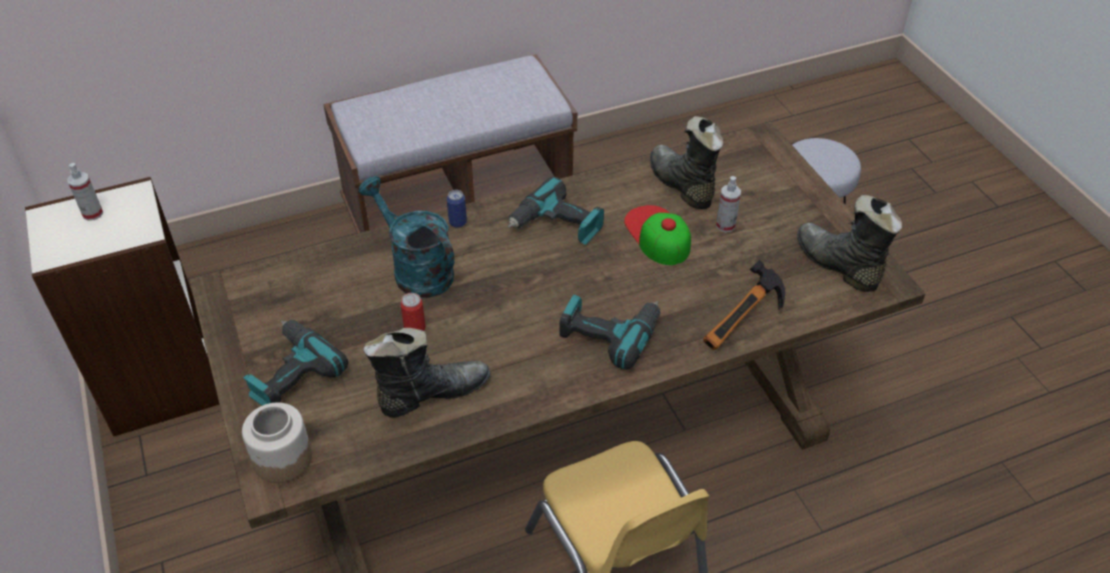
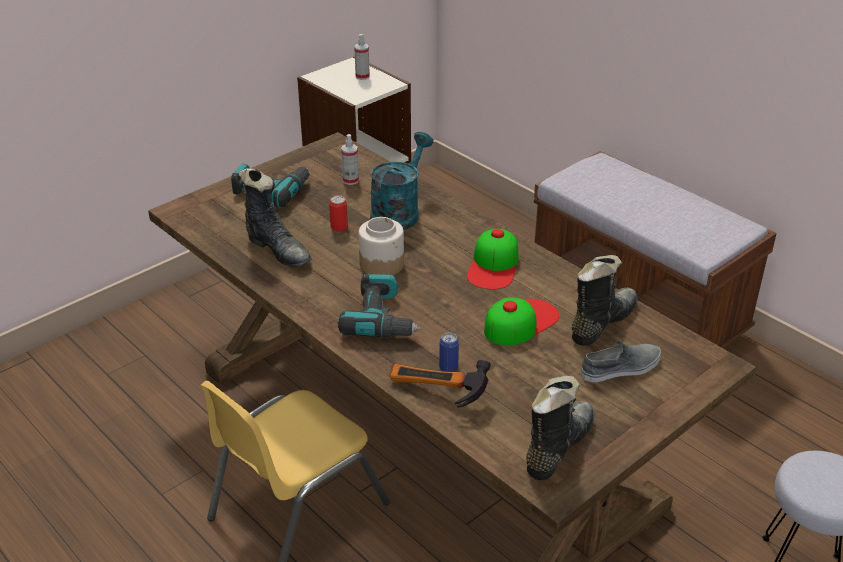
camera: 70 degrees right, 10 degrees down
(282, 458) = (199, 208): jar -> jar (382, 264)
(458, 222) = (463, 218): can -> can (448, 367)
(557, 225) = (494, 265): power drill -> cap
(725, 225) = (563, 361): spray bottle -> spray bottle (350, 180)
(748, 194) = (621, 368): none -> grey shoe

